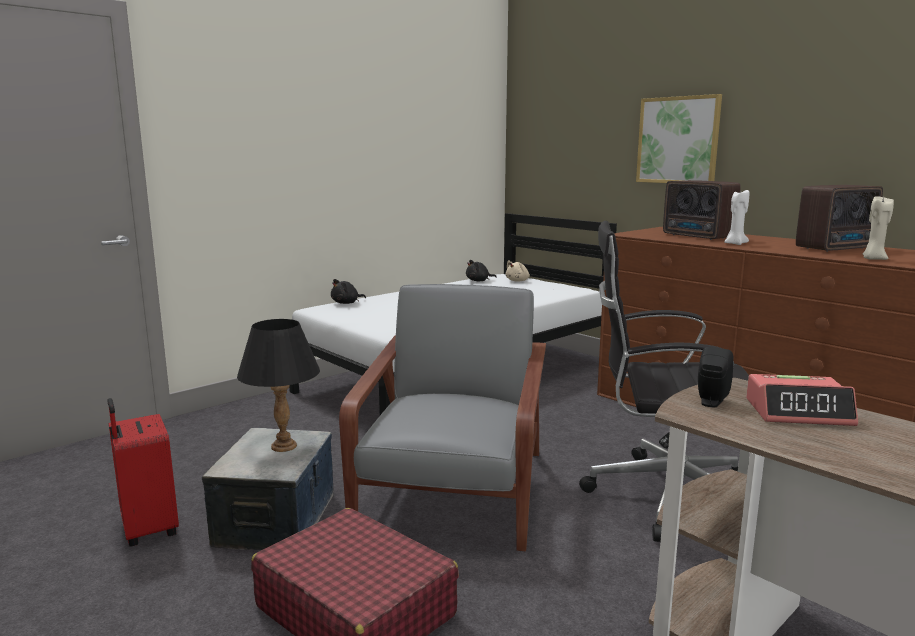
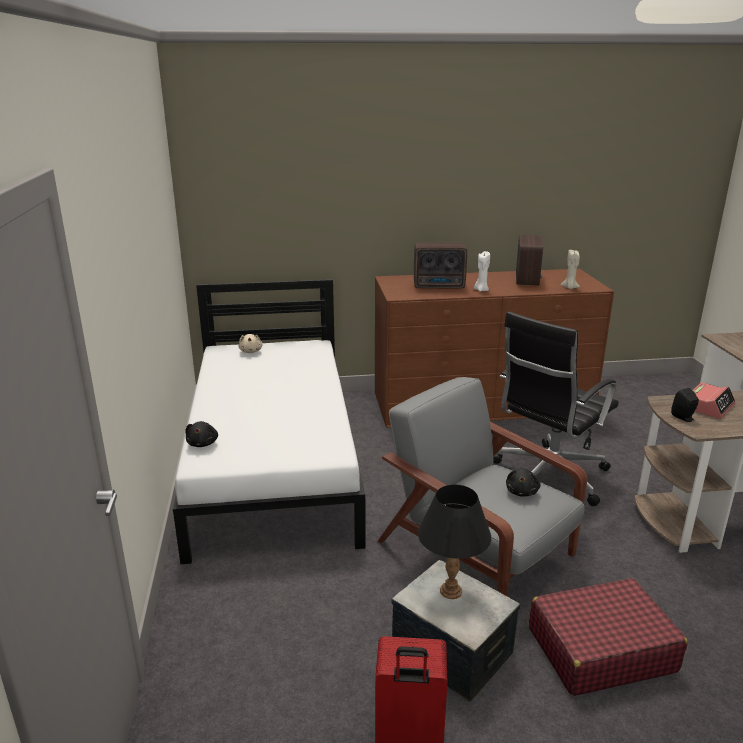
camera: 55 degrees left, 10 degrees up
(479, 281) = (222, 364): black plush toy -> black plush toy (522, 492)
(678, 140) = (380, 204): picture -> none

